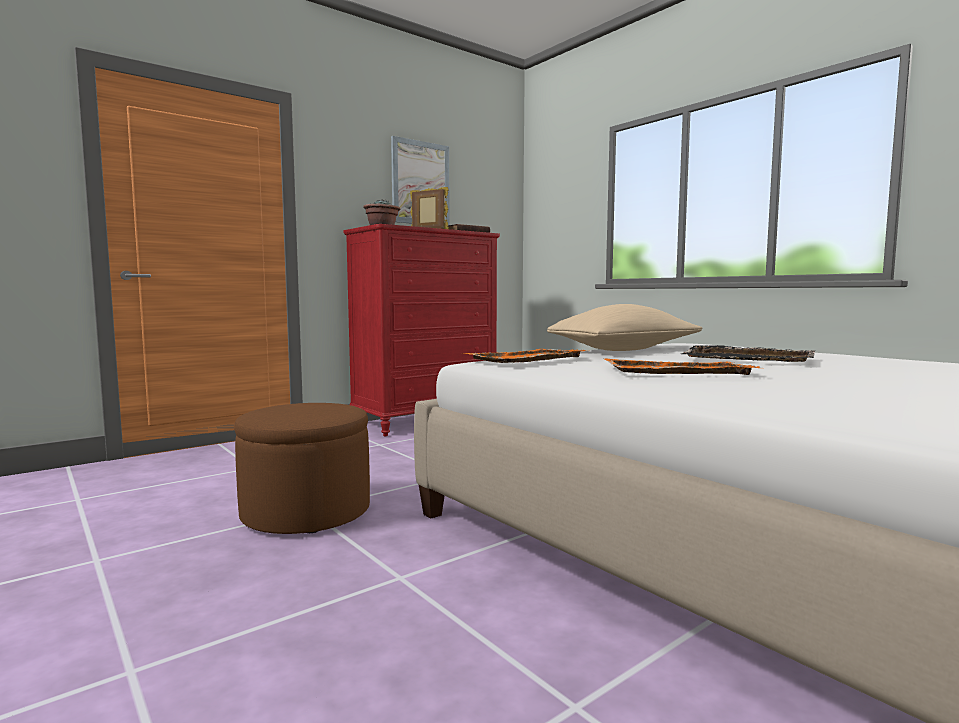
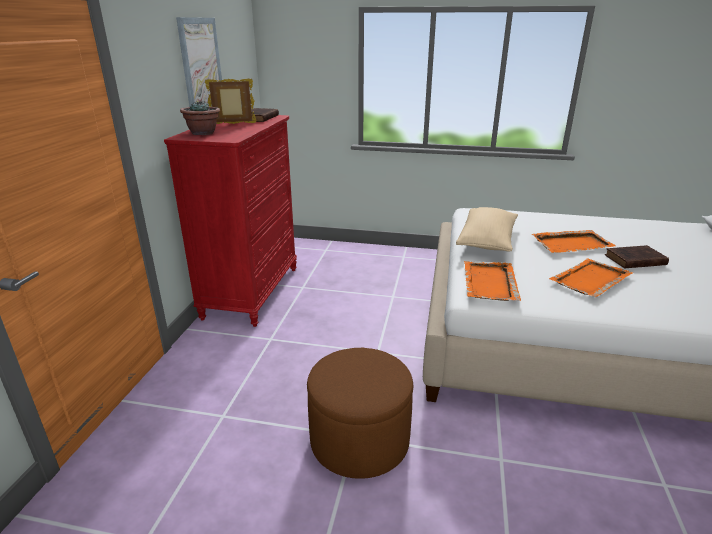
camera: 40 degrees left, 20 degrees up
(749, 358) = (572, 243): black tray -> orange tray
(820, 372) = (633, 260): none -> brown book

